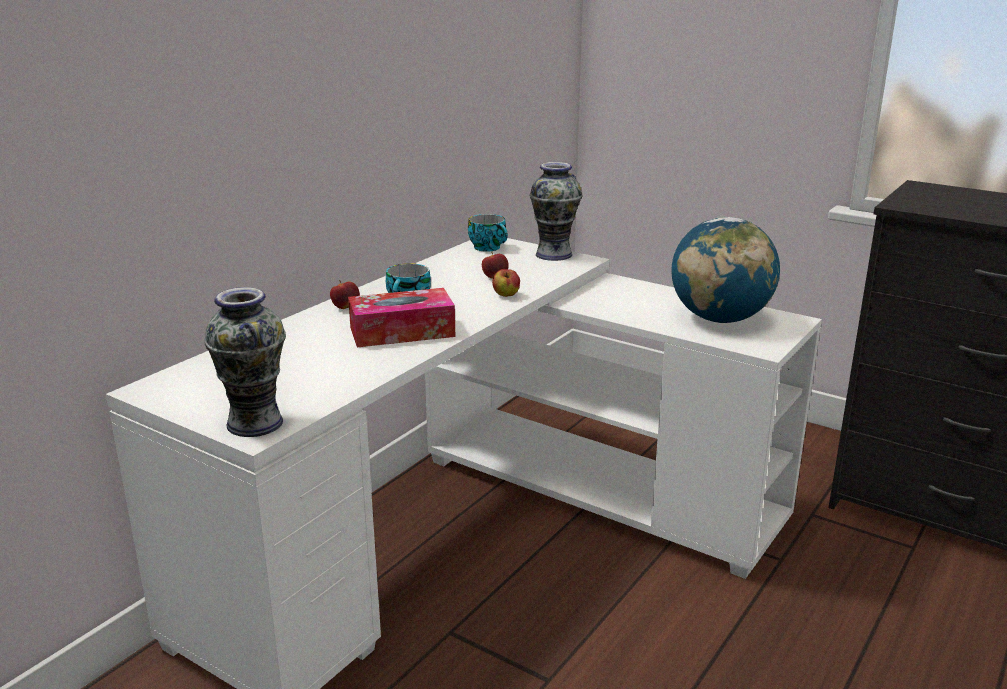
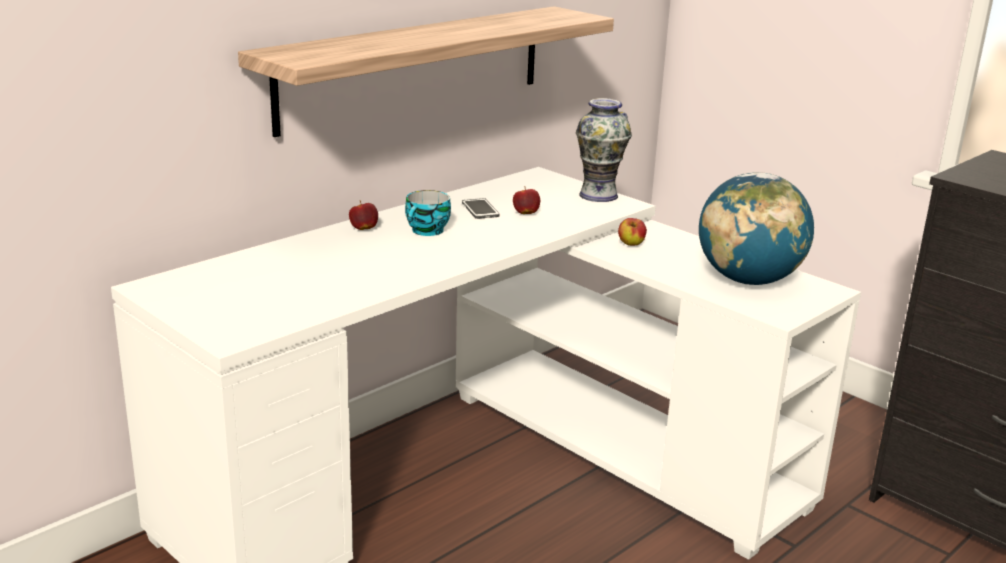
camera: 10 degrees right, 0 degrees up
(254, 423) = (232, 329): vase -> none
(374, 144) = (415, 67): none -> shelf
(402, 332) = (408, 258): tissue box -> none
(450, 278) = (480, 210): none -> phone
(489, 248) = (534, 182): cup -> none
(506, 295) = (528, 233): apple -> apple (631, 244)

